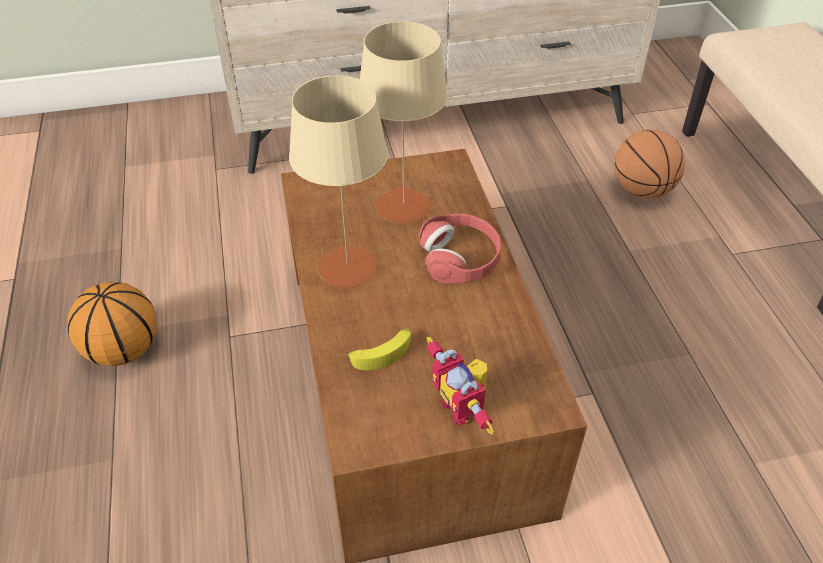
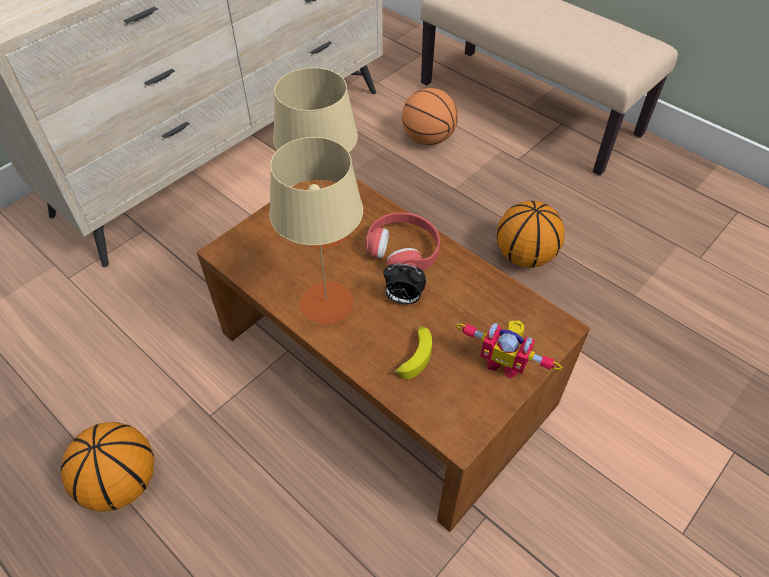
camera: 35 degrees left, 5 degrees up
(419, 299) = (403, 299): none -> alarm clock
(652, 355) = (525, 256): none -> basketball

